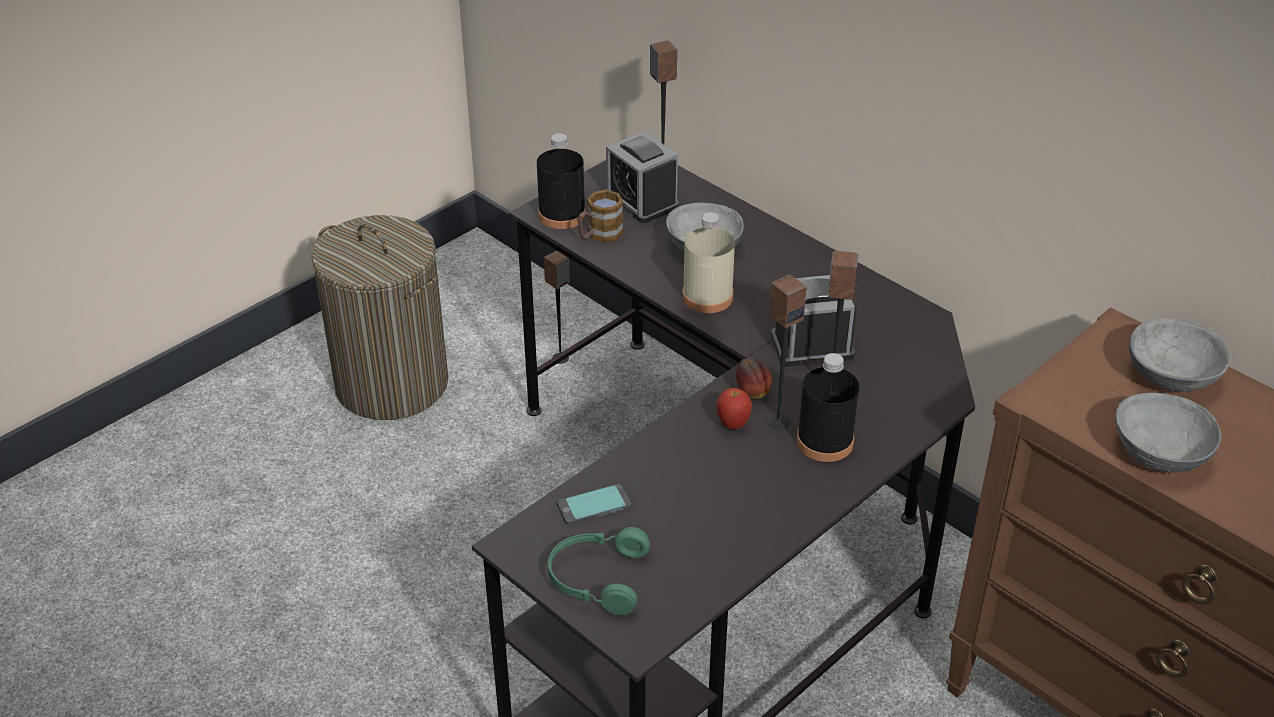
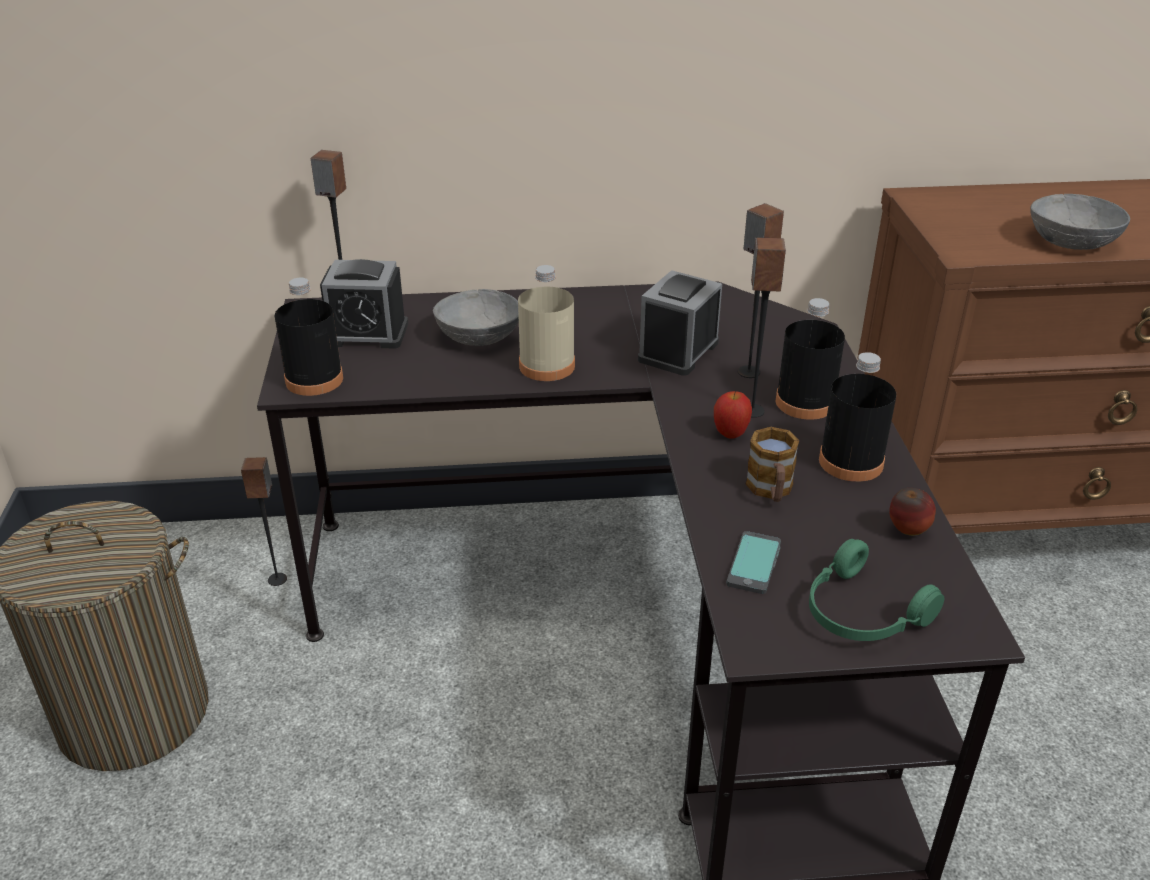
camera: 50 degrees left, 5 degrees down
(599, 235) = (377, 375): mug -> mug (771, 490)
(752, 394) = (702, 406): apple -> apple (907, 531)
(772, 500) = (851, 462): none -> black bottle
(1170, 375) = (985, 203): grey bowl -> none

